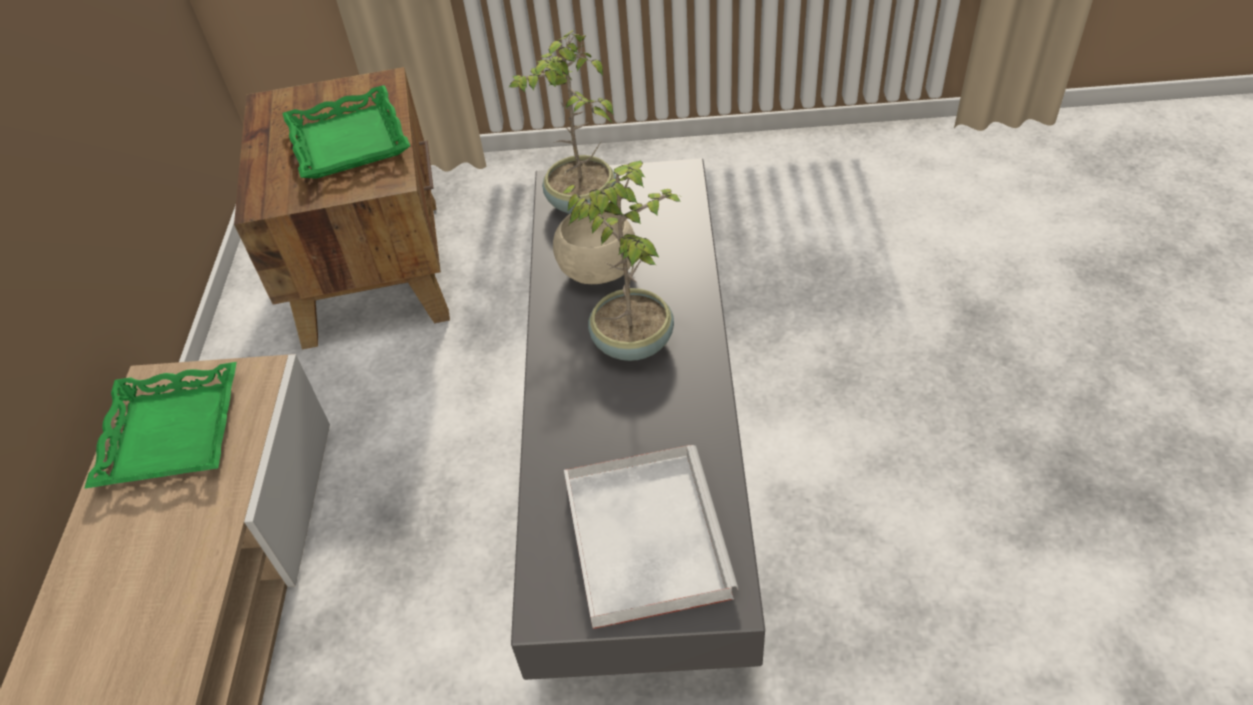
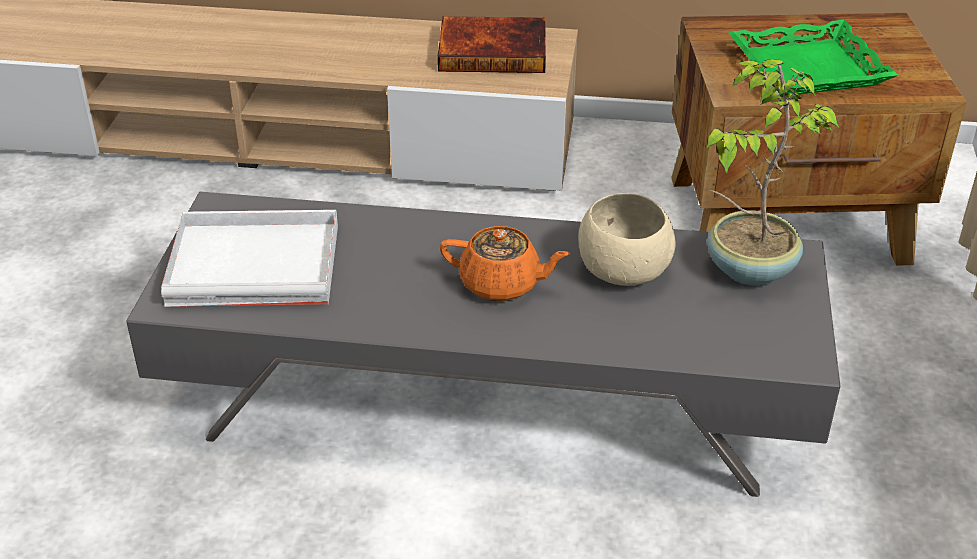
camera: 95 degrees right, 10 degrees down
(170, 433) = (493, 50): green tray -> book
(633, 340) = (502, 284): potted plant -> orange teapot

